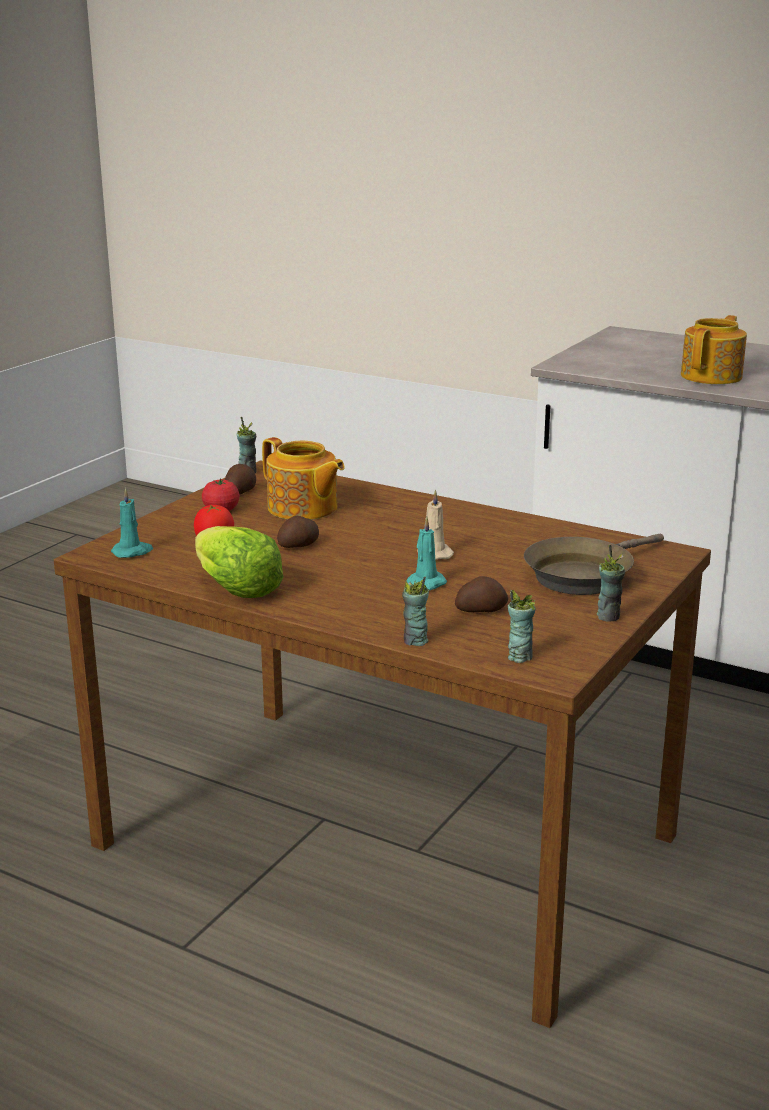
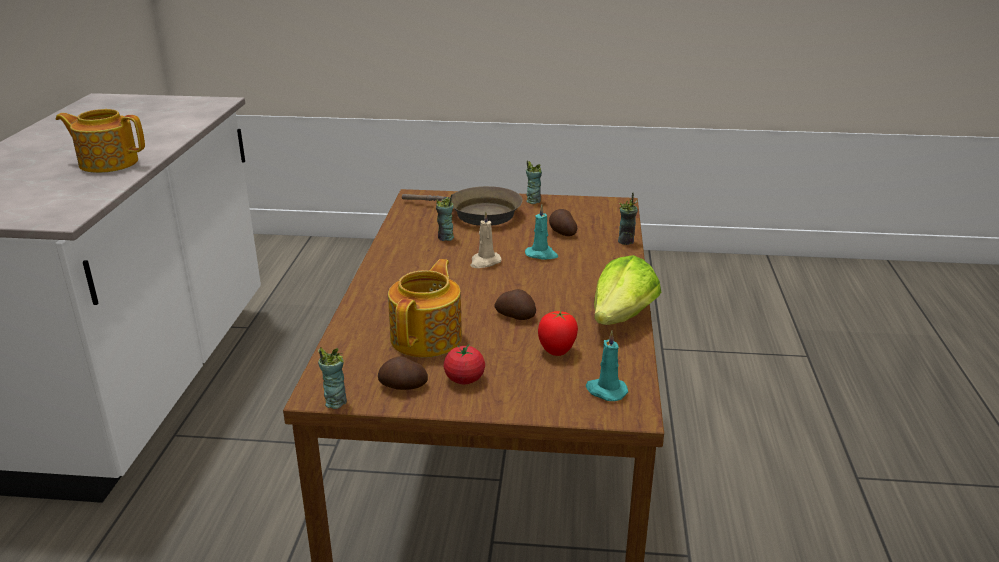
camera: 115 degrees left, 5 degrees up
(519, 656) = (610, 213): cup -> cup (445, 238)

